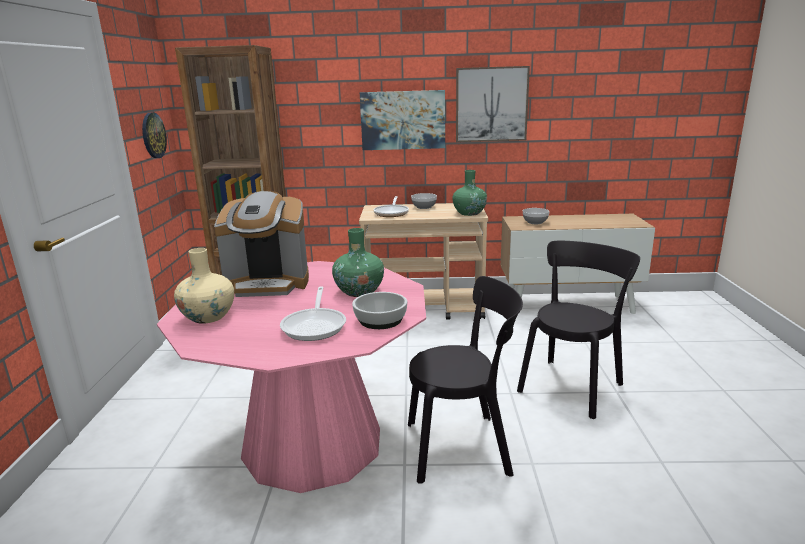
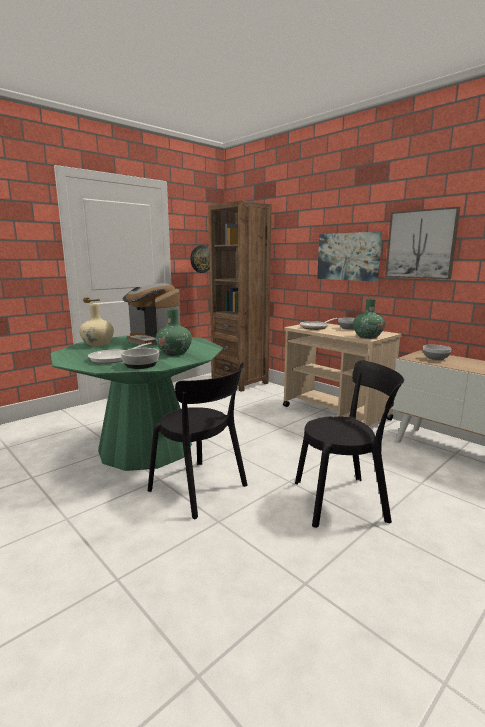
camera: 45 degrees right, 5 degrees down
(313, 443) = (145, 447): pink dining table -> green dining table

